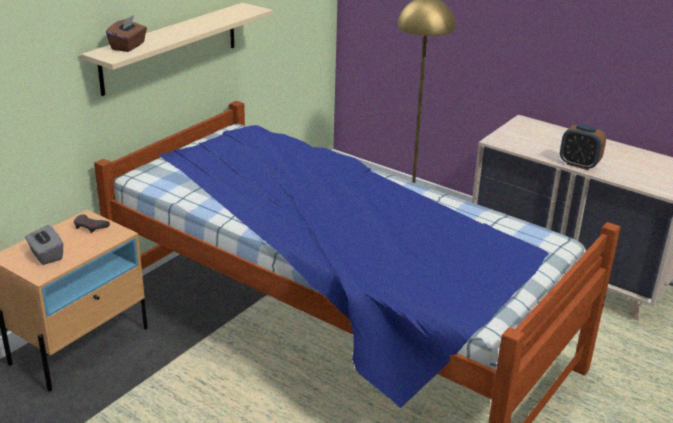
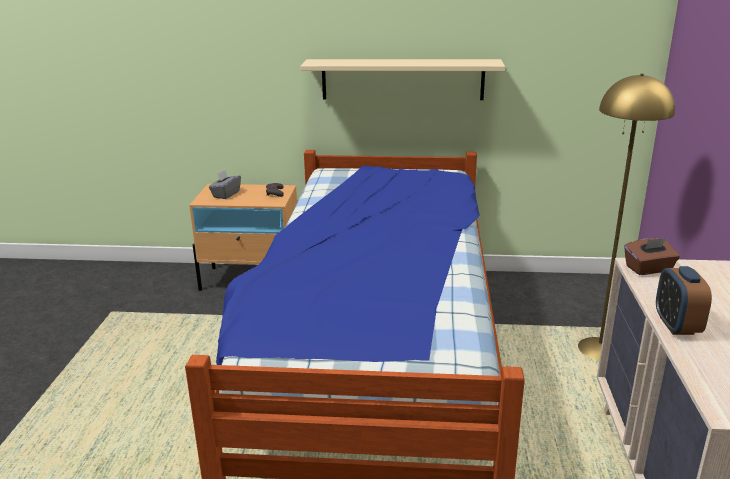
camera: 60 degrees right, 5 degrees down
(128, 46) = (339, 61): brown tissue box -> brown tissue box (649, 269)

